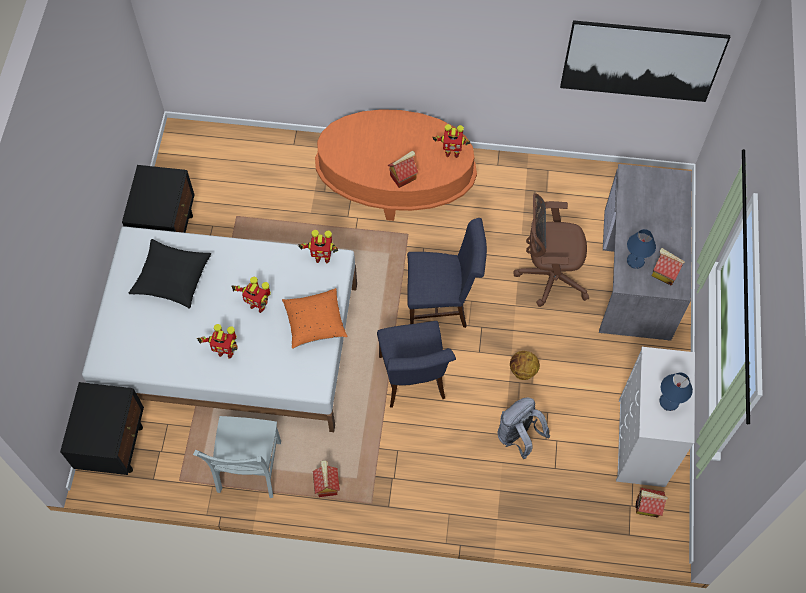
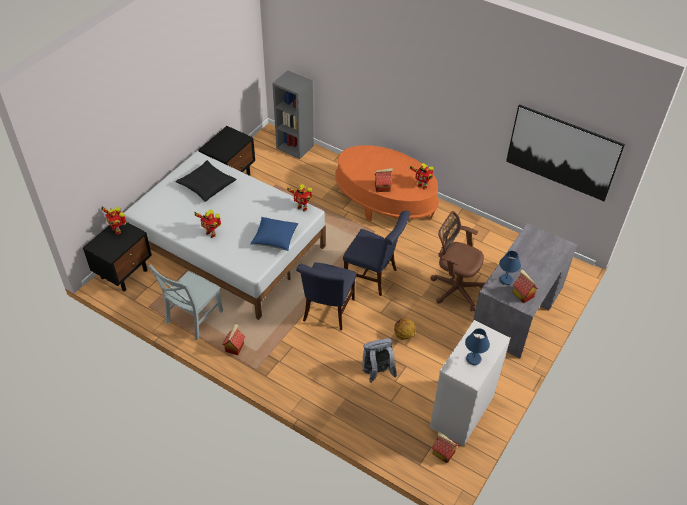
camera: 25 degrees right, 15 degrees down
(228, 143) = (295, 147): none -> grey bookcase
(257, 305) = (246, 217): toy robot -> toy robot (117, 230)
(315, 323) = (275, 239): orange pillow -> blue pillow

